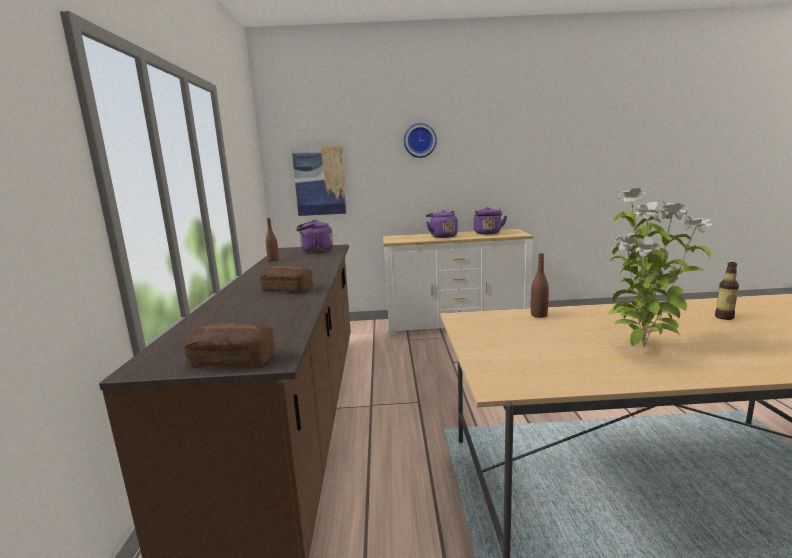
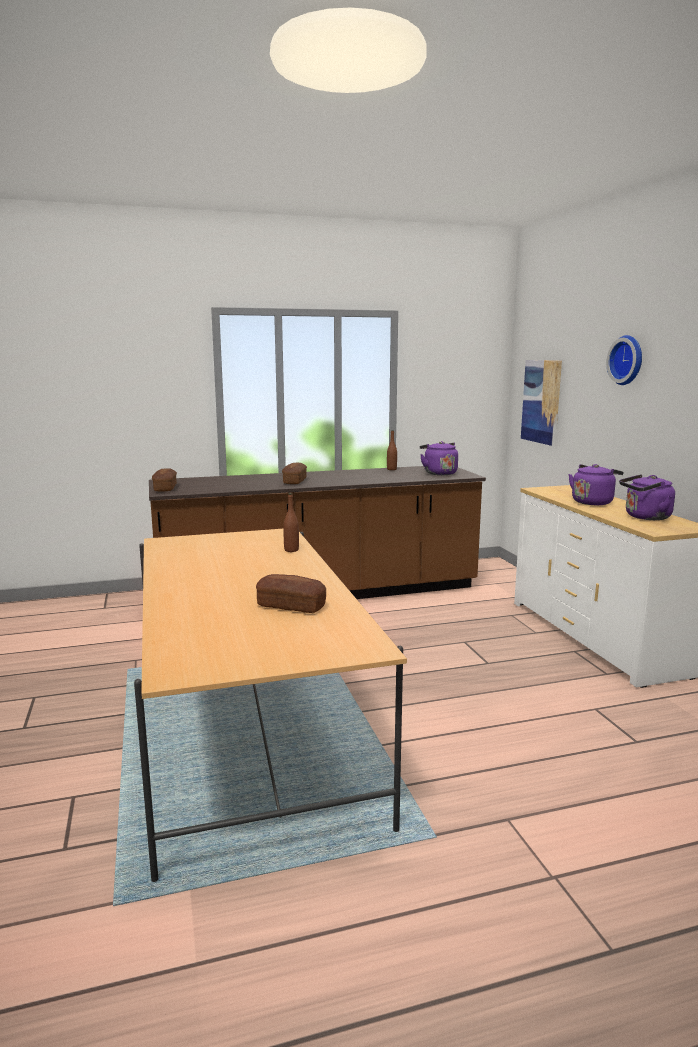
camera: 75 degrees right, 0 degrees up
(642, 348) = (212, 572): potted plant -> none
(724, 317) = (291, 606): bottle -> bread

